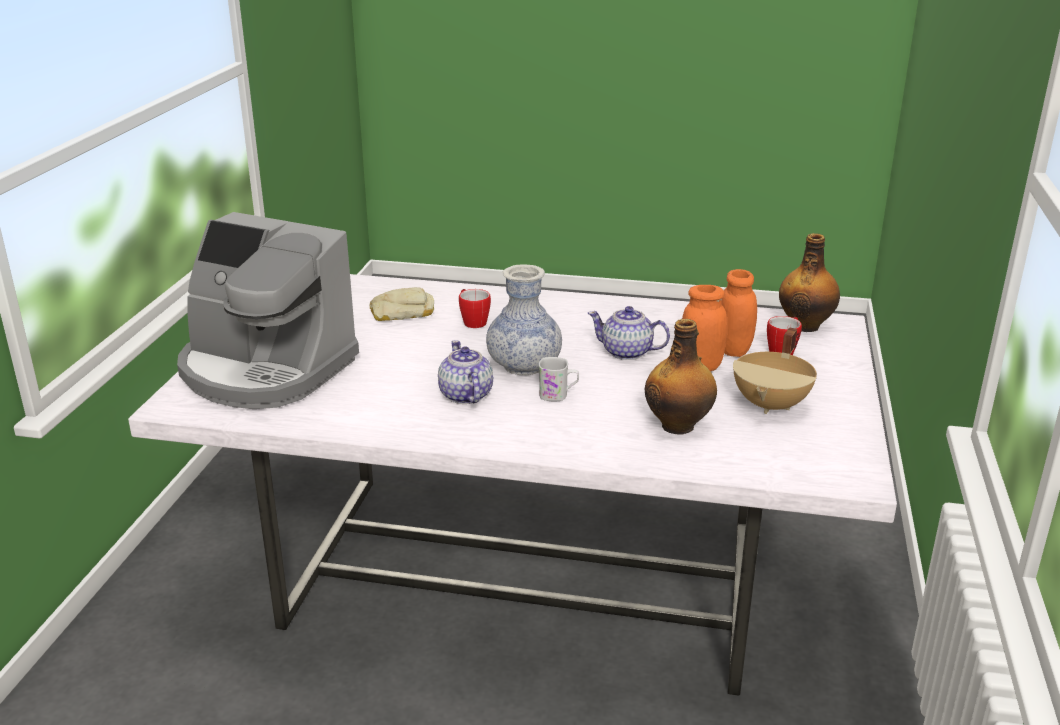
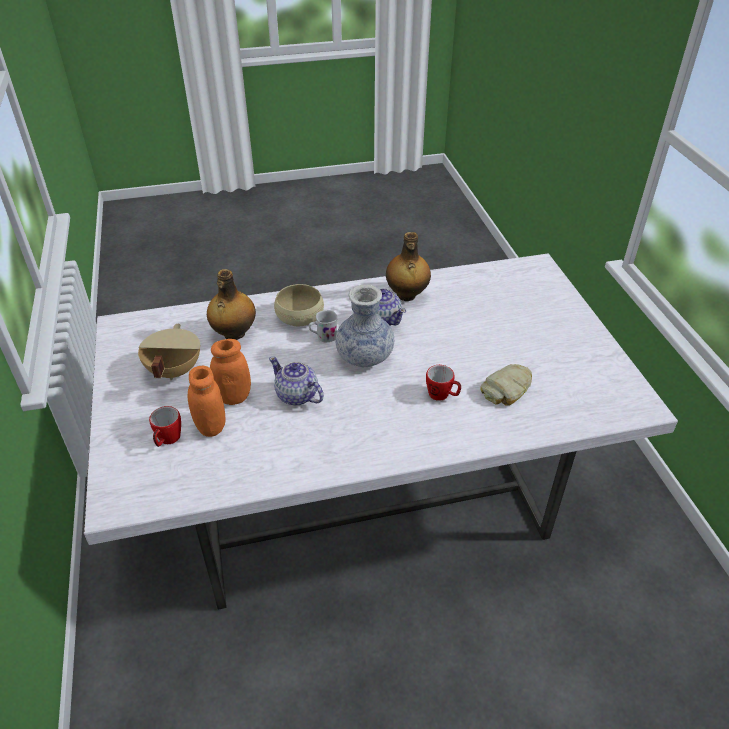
camera: 155 degrees right, 15 degrees up
(265, 370) = (525, 302): coffee machine -> none
(574, 424) = (300, 317): none -> beige bowl
(627, 352) = (297, 396): teapot -> teapot turned 135 degrees counterclockwise
(805, 325) = (147, 489): bottle -> bottle (406, 295)

